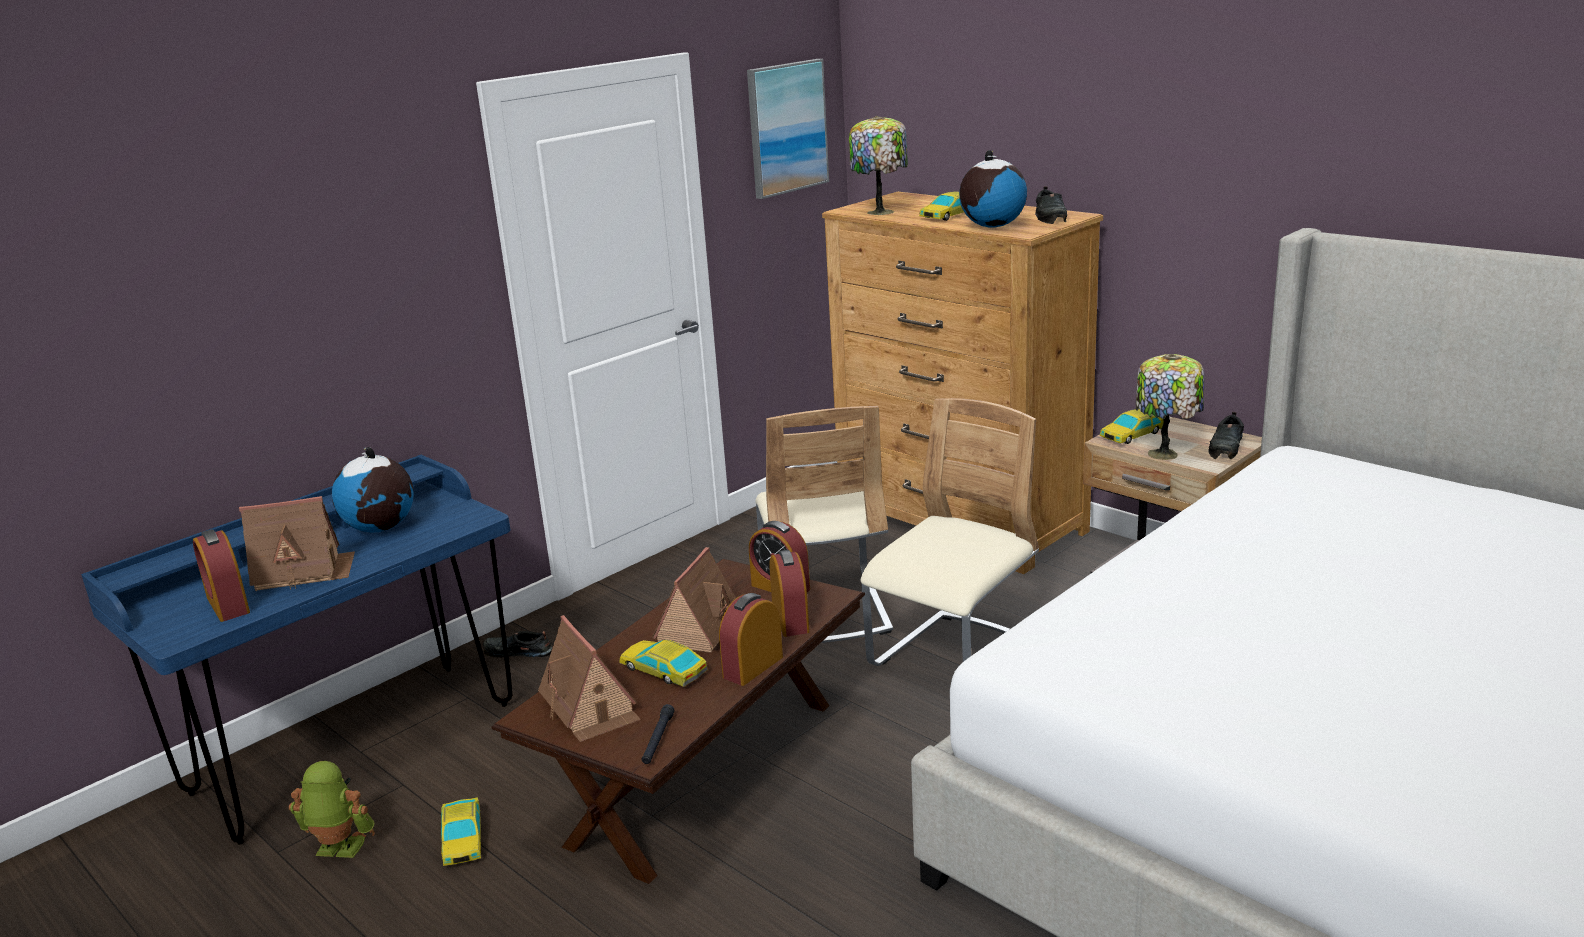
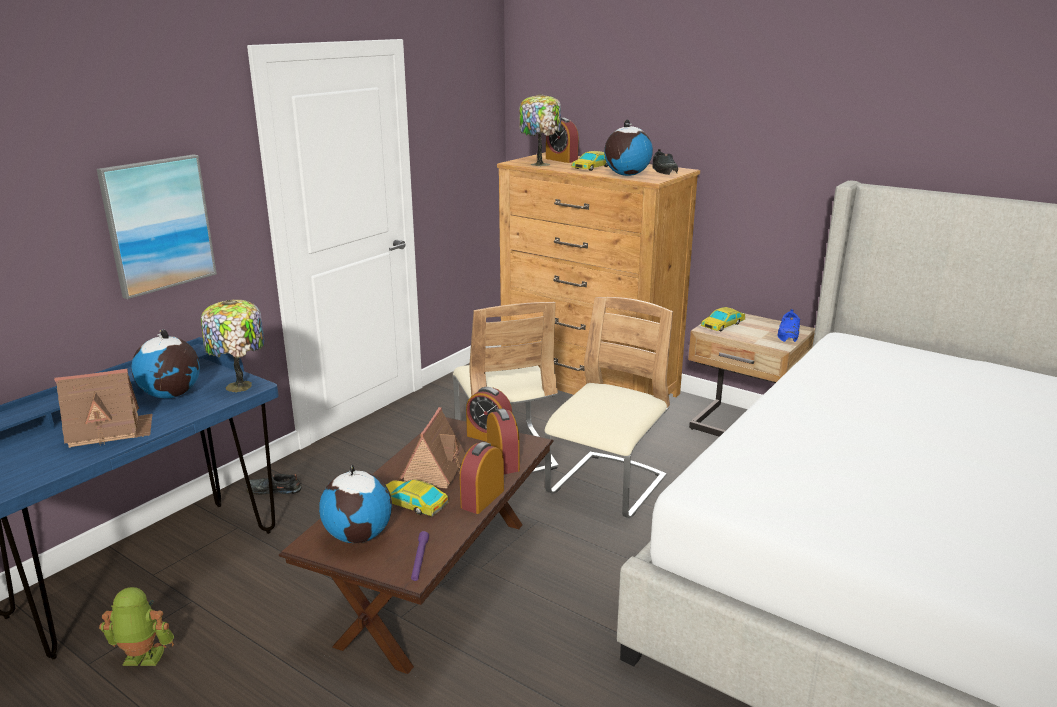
camera: 10 degrees left, 0 degrees up
(228, 605) = (45, 460): alarm clock -> alarm clock (561, 160)
(463, 838) = (248, 643): toy car -> none
(590, 707) = (359, 535): toy house -> globe
(658, 740) = (419, 560): black flashlight -> purple flashlight
(786, 128) = (467, 102): picture -> picture (158, 224)
(1165, 454) = (749, 338): table lamp -> table lamp (240, 387)
(1226, 446) = (789, 333): black shoe -> blue shoe

